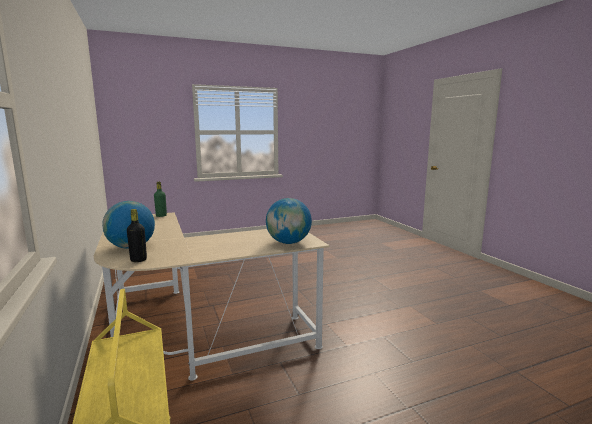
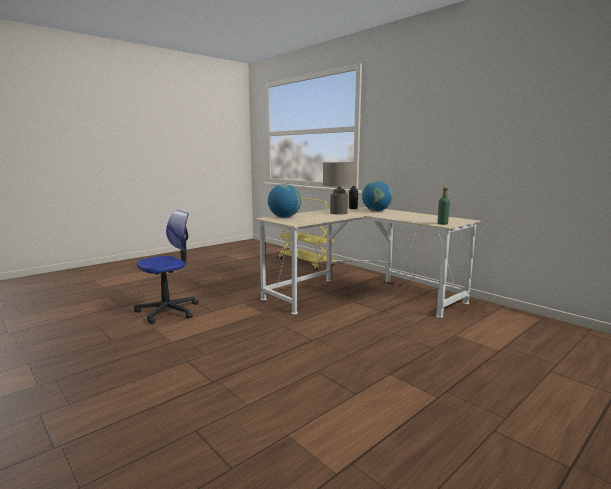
camera: 160 degrees right, 0 degrees up
(198, 246) = (338, 213): none -> beige table lamp
(438, 346) = (168, 311): none -> office chair

